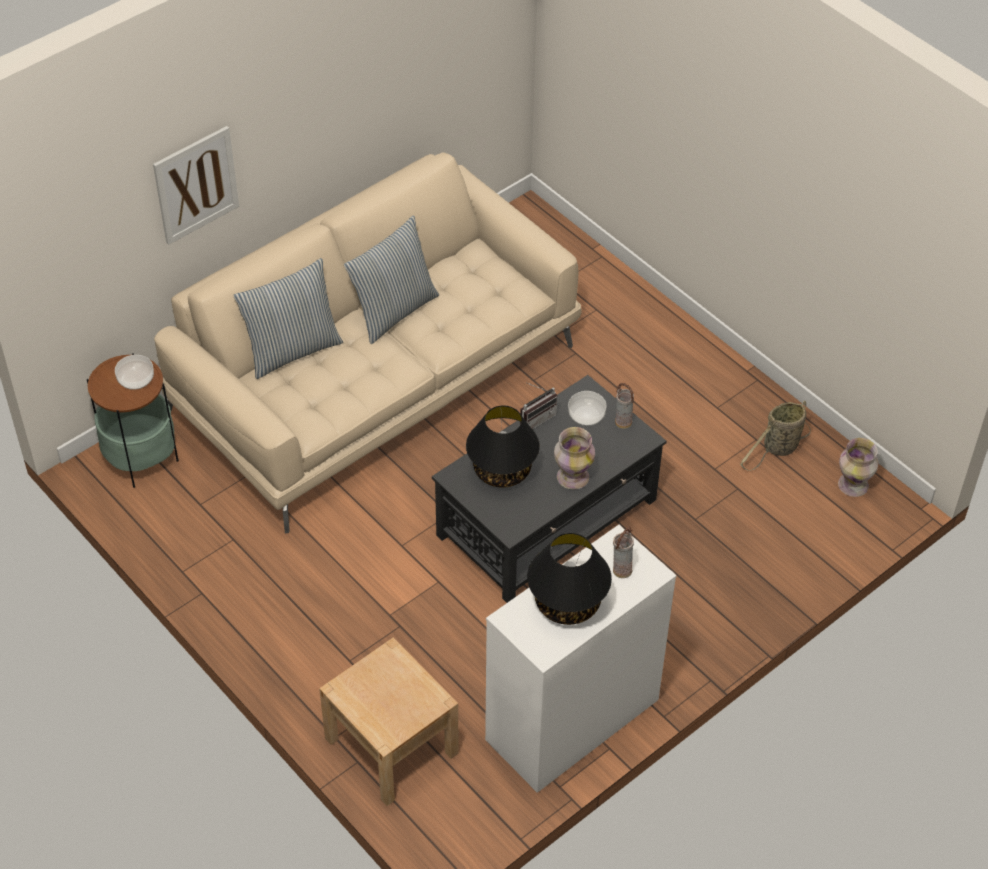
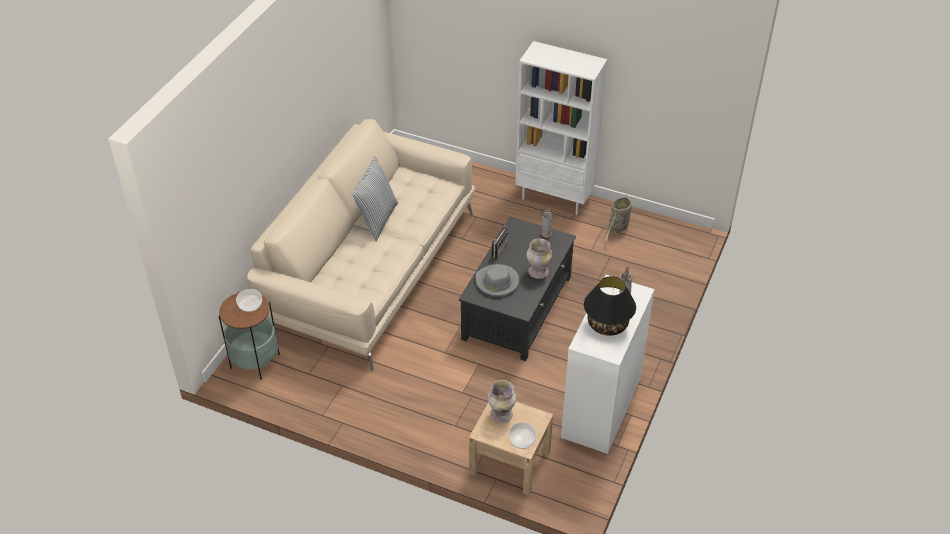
camera: 25 degrees left, 5 degrees down
(196, 184) = (252, 169): picture -> none
(292, 350) = (330, 260): pillow -> none
(502, 471) = (497, 282): black table lamp -> grey hat
(586, 415) = (524, 237): bowl -> bowl (522, 440)
(713, 364) = (555, 197): none -> white bookcase
(853, 486) = (668, 233): vase -> vase (501, 415)

